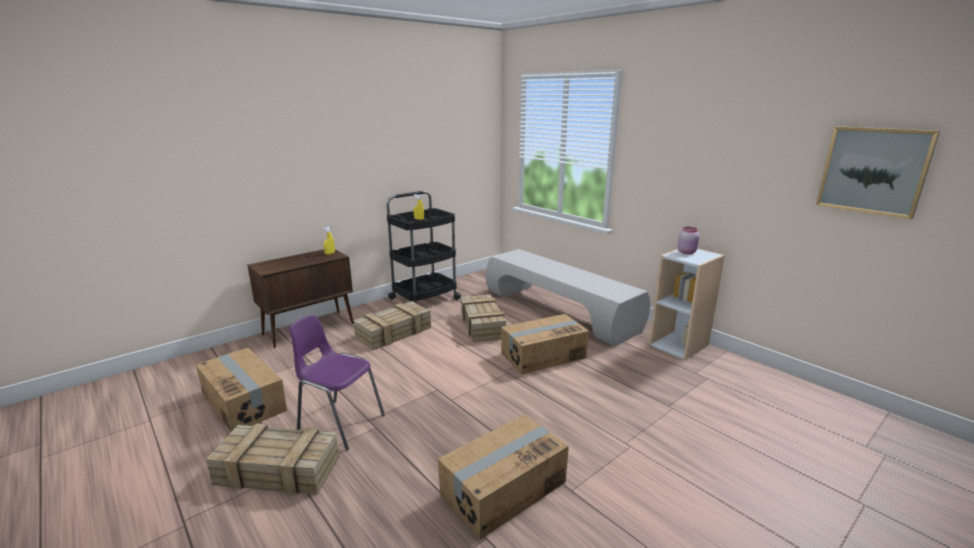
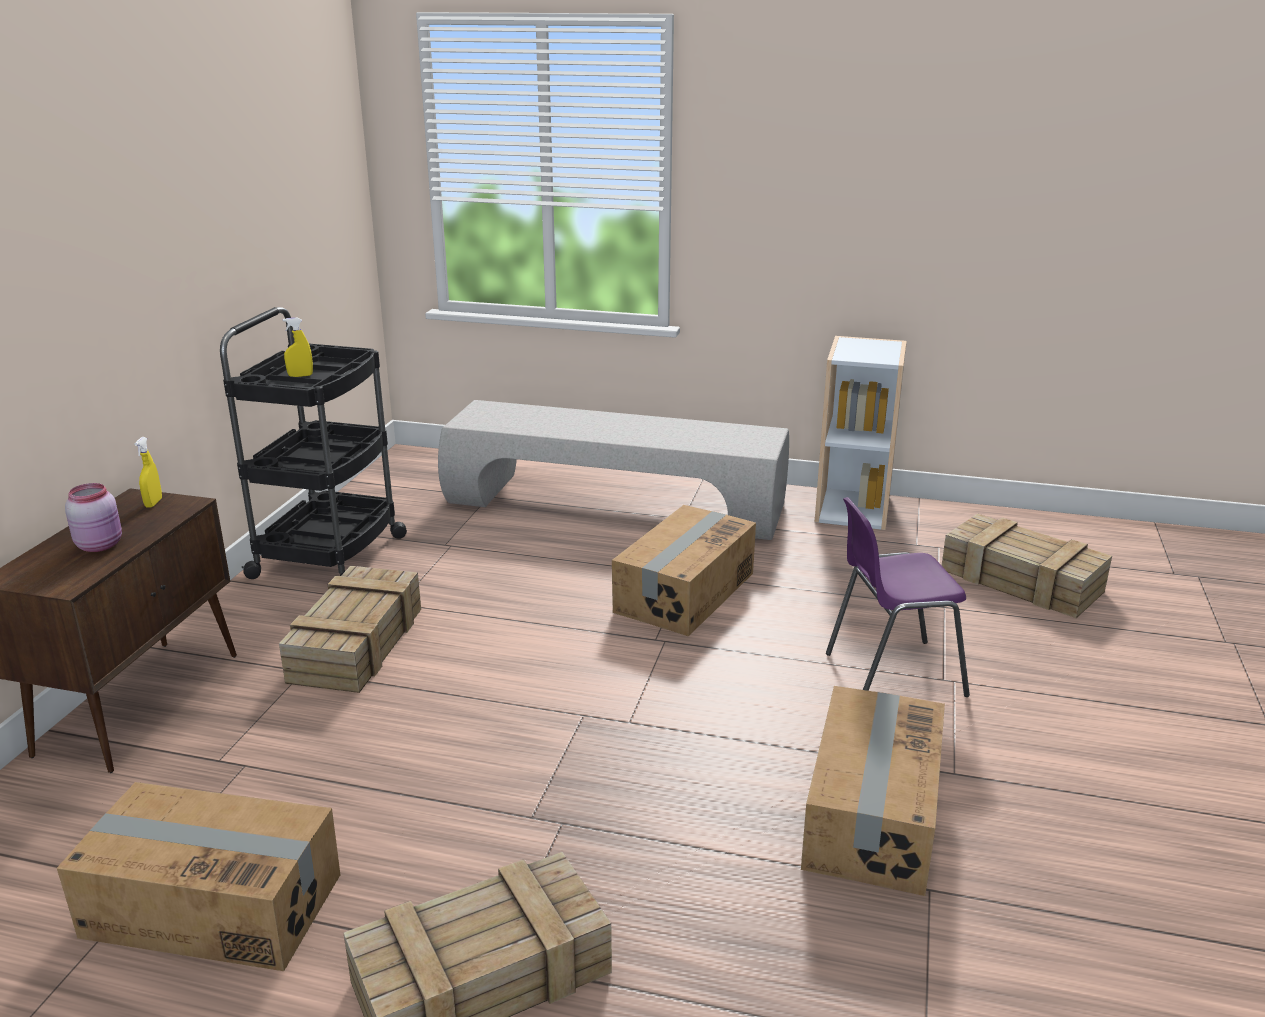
camera: 35 degrees left, 5 degrees up
(339, 422) = (482, 846): purple chair -> purple chair (890, 674)
(481, 324) = (512, 572): crate -> crate (1018, 580)
(687, 252) = (854, 347): pink jar -> pink jar (101, 545)
(873, 170) = (1118, 182): picture -> none

